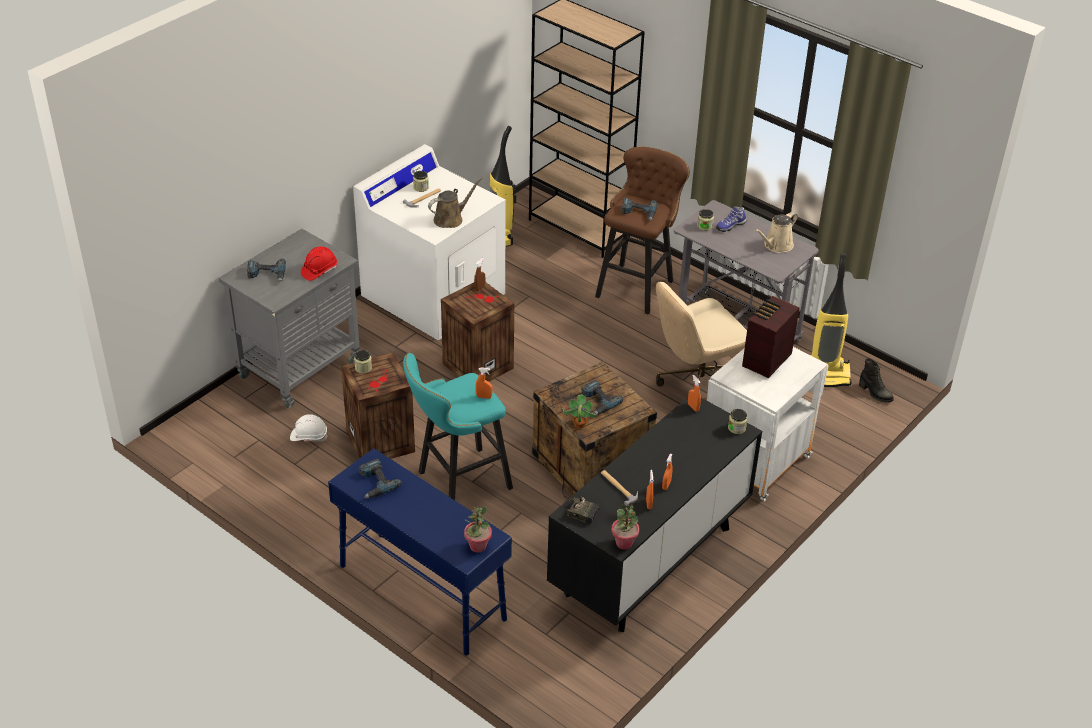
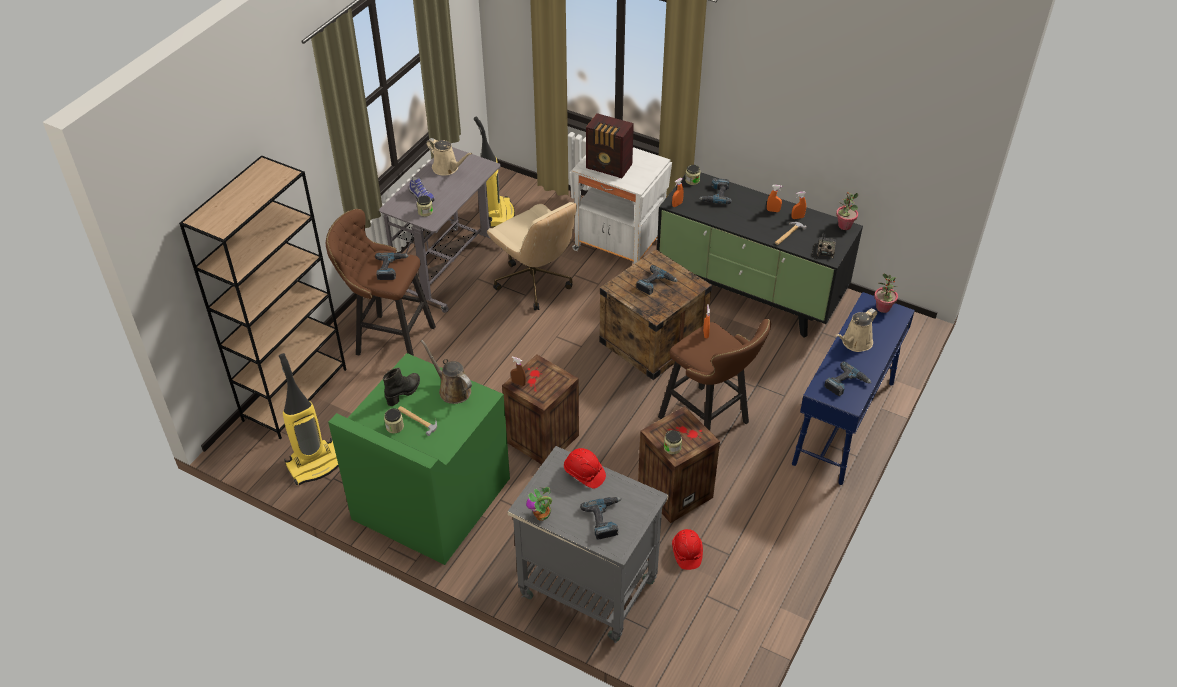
camera: 100 degrees left, 5 degrees up
(309, 436) = (686, 553): white hard hat -> red hard hat
(430, 506) = (855, 343): none -> beige watering can
(434, 294) = (431, 497): white washing machine -> green washing machine
(455, 484) = (710, 425): turquoise stool -> brown stool
(579, 424) = (689, 291): potted plant -> potted plant (541, 516)
(706, 442) = (716, 195): none -> power drill
(875, 393) = (514, 187): black boot -> black boot (404, 392)

